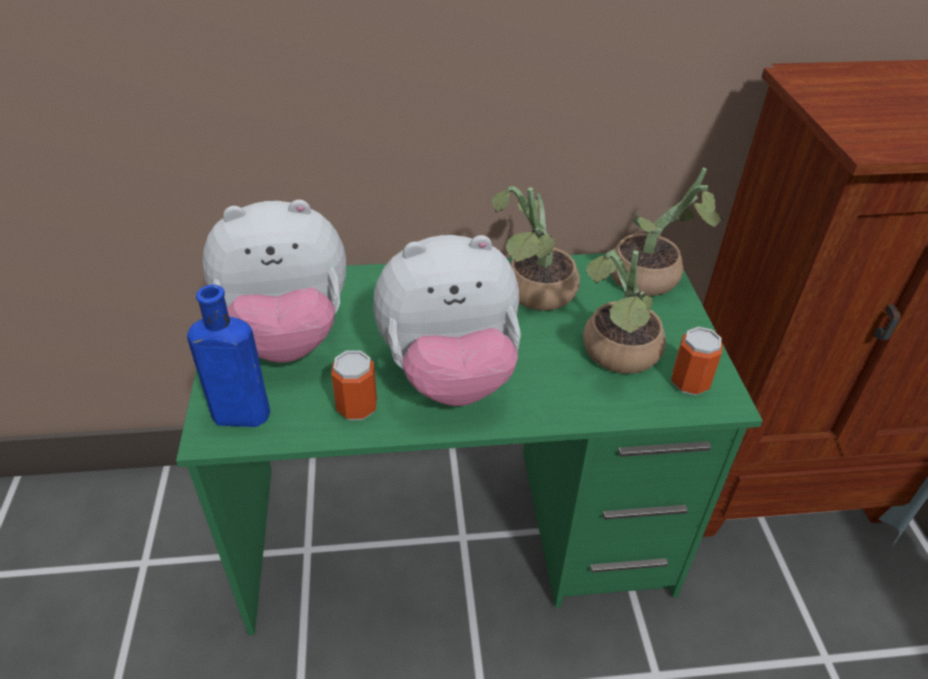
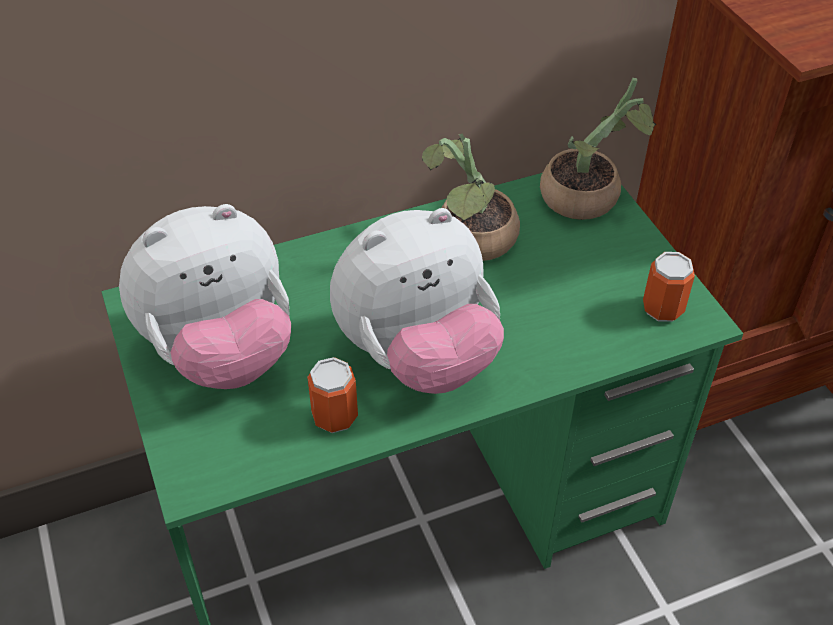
camera: 15 degrees left, 5 degrees up
(237, 415) = (208, 457): blue bottle -> none
(616, 356) = (581, 296): potted plant -> none

